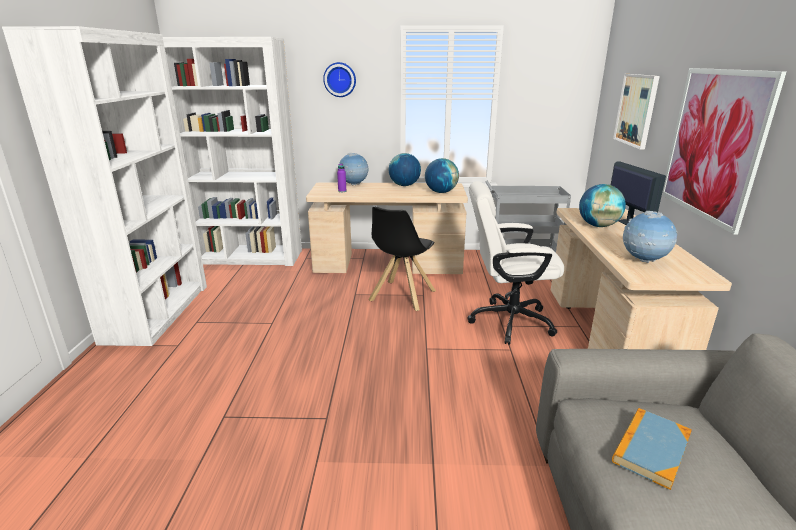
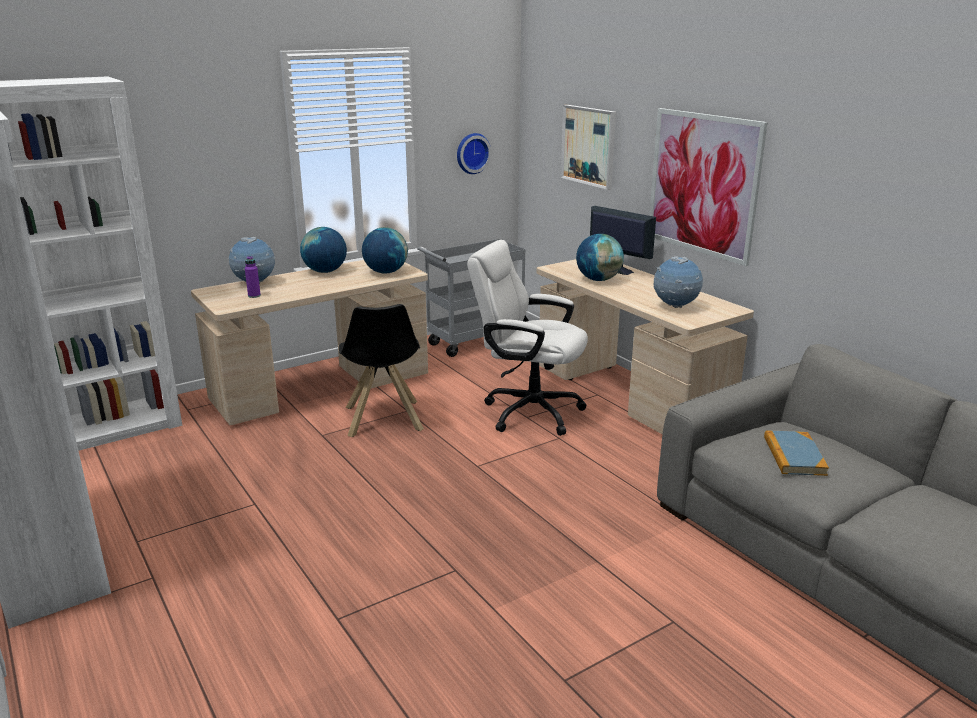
camera: 35 degrees left, 0 degrees up
(340, 79) = (200, 131): wall clock -> wall clock (472, 153)
(506, 322) = (528, 412): white office chair -> white office chair turned 60 degrees clockwise

